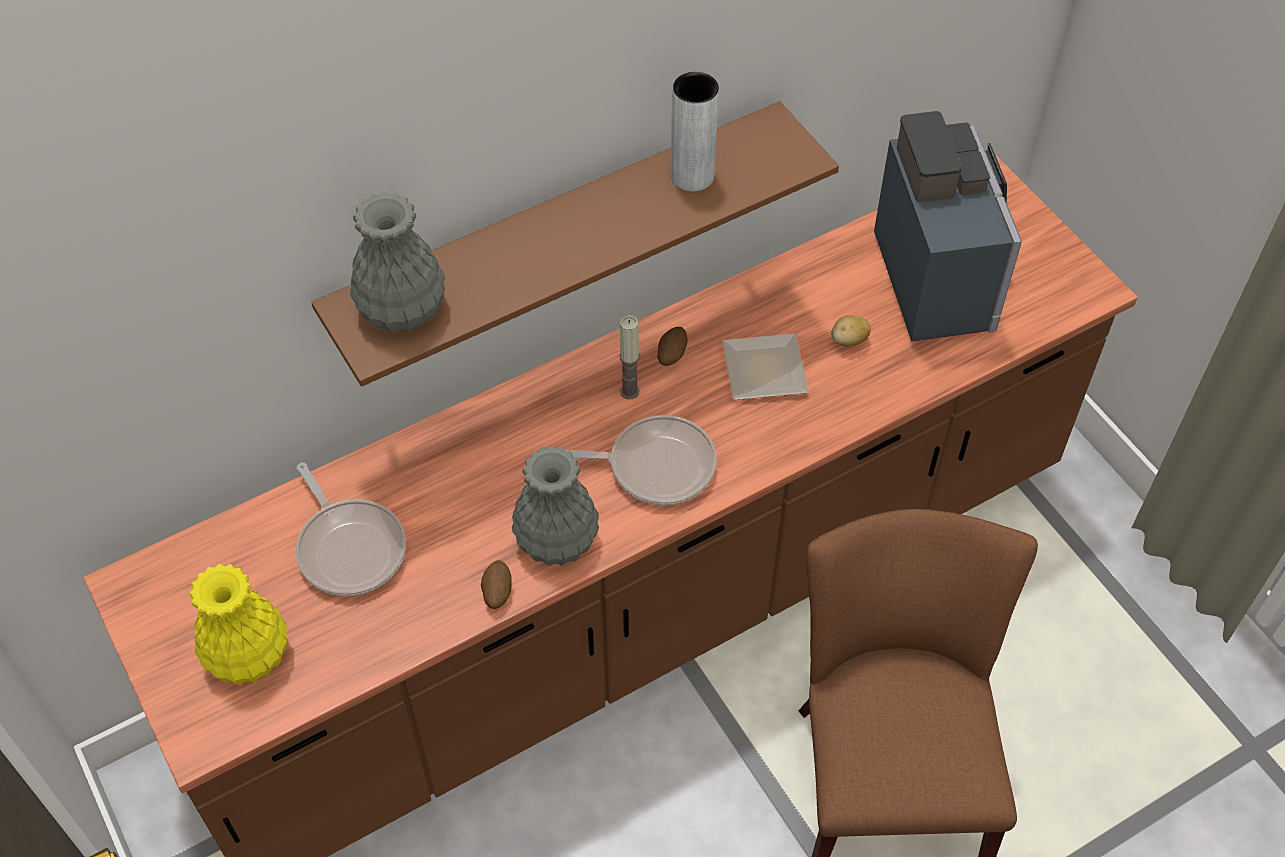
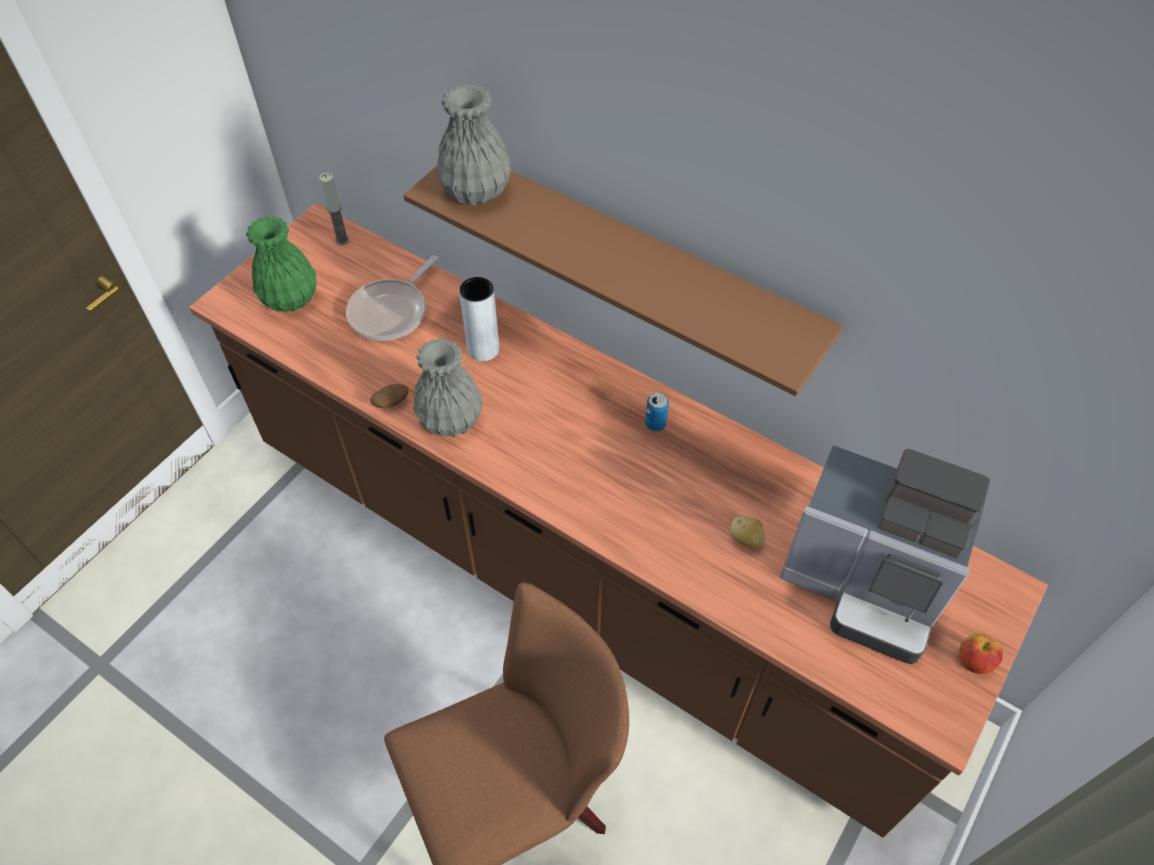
camera: 65 degrees right, 0 degrees up
(247, 654) = (291, 297): yellow vase -> green vase
(630, 391) = (605, 411): candle -> candle (342, 240)
(655, 466) = (546, 453): frying pan -> none
(671, 355) = (655, 423): potato -> can
(692, 176) = (713, 299): grey vase -> grey vase (483, 349)
(761, 368) = (679, 487): plate -> none
(940, 276) = (865, 586): coffee machine -> coffee machine turned 60 degrees clockwise
(1045, 239) = (974, 661): none -> apple

